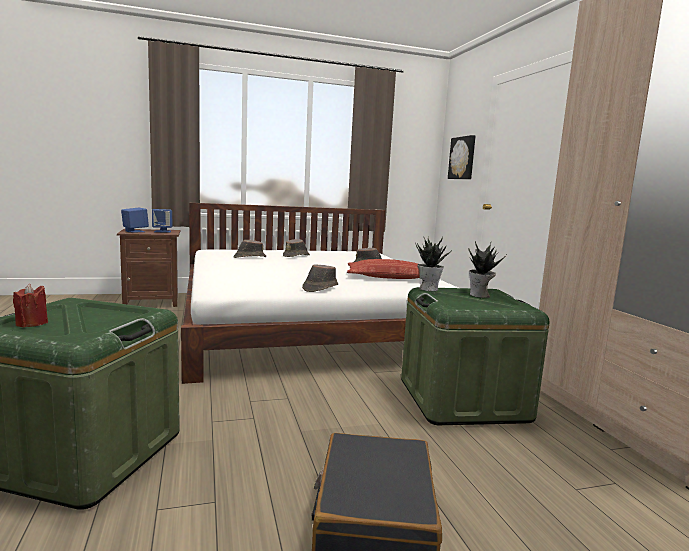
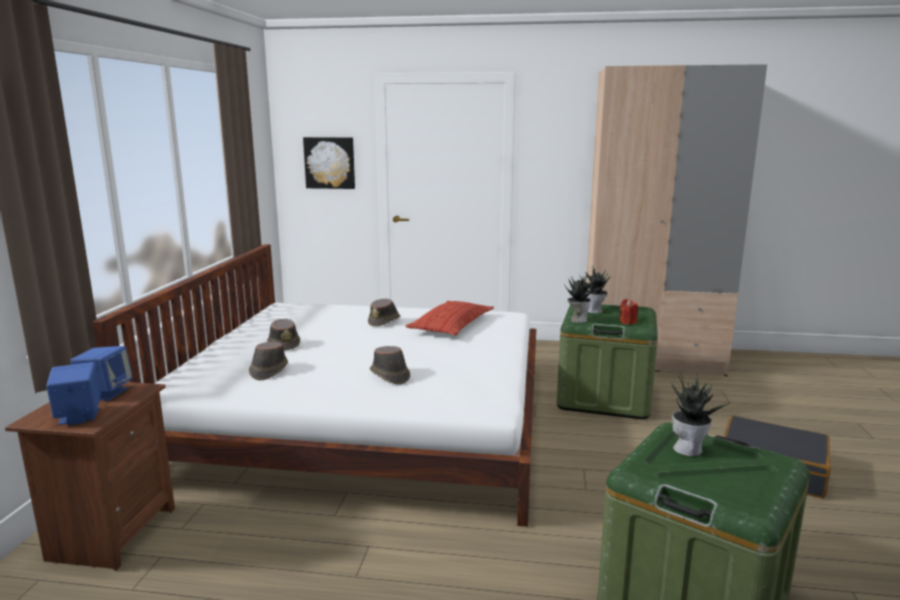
camera: 65 degrees left, 5 degrees up
(32, 323) = (728, 488): red candle -> red candle (627, 322)
(113, 315) = (688, 449): none -> potted plant
(320, 288) = (496, 360): brown hat -> brown hat (389, 375)

